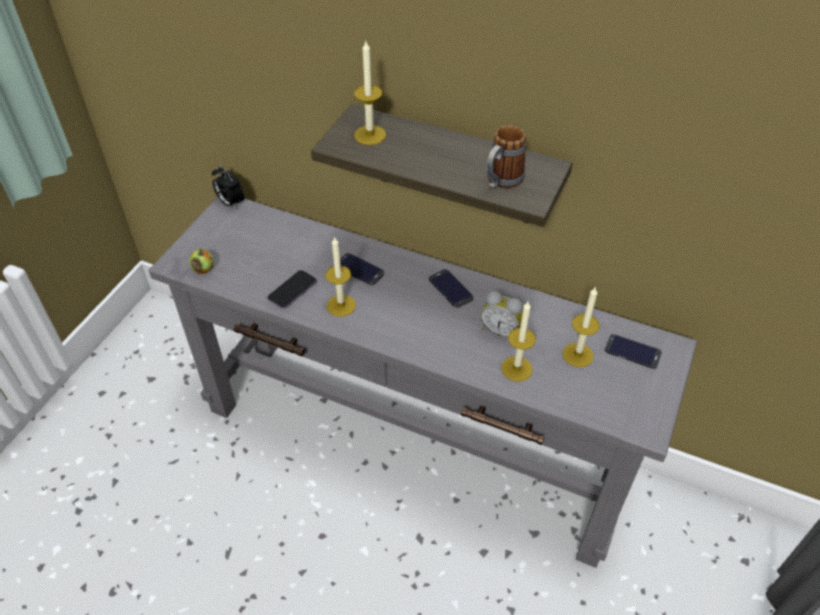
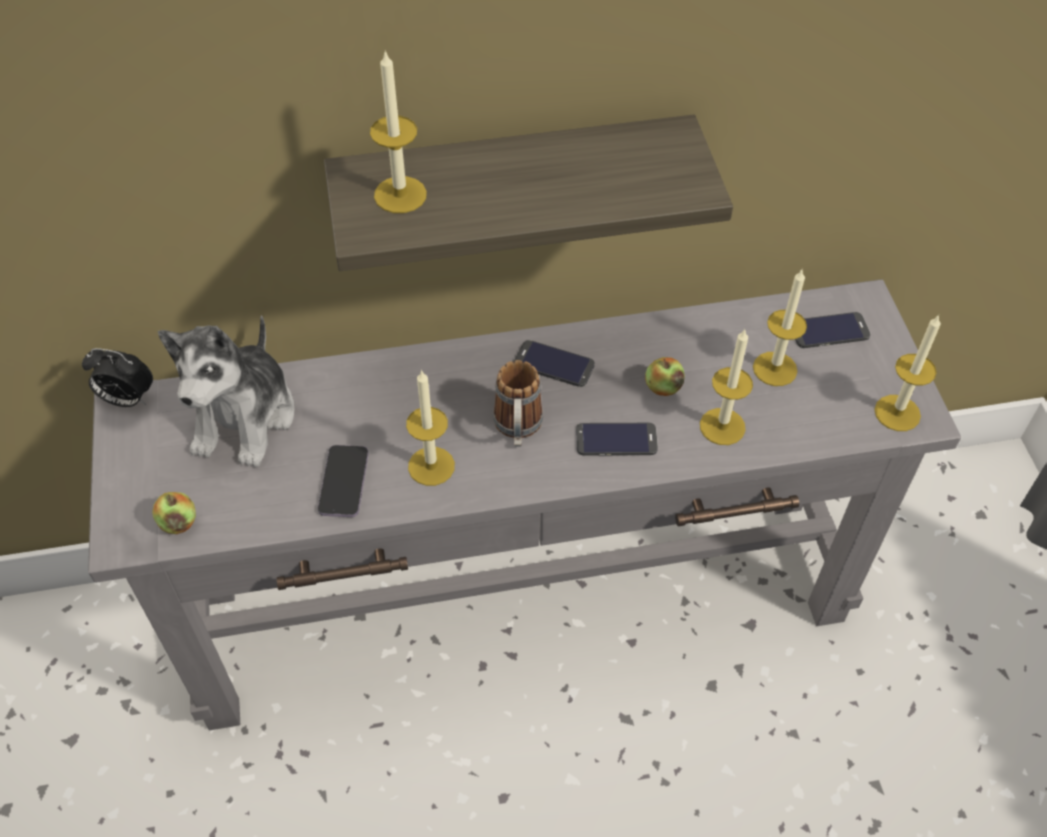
camera: 35 degrees left, 5 degrees up
(274, 237) = (245, 417): none -> plush toy
(359, 269) = (411, 401): phone -> phone (616, 440)
(500, 182) = (637, 183): mug -> mug (518, 429)
(501, 331) = (663, 387): alarm clock -> apple
(634, 418) = (897, 413): none -> candle

